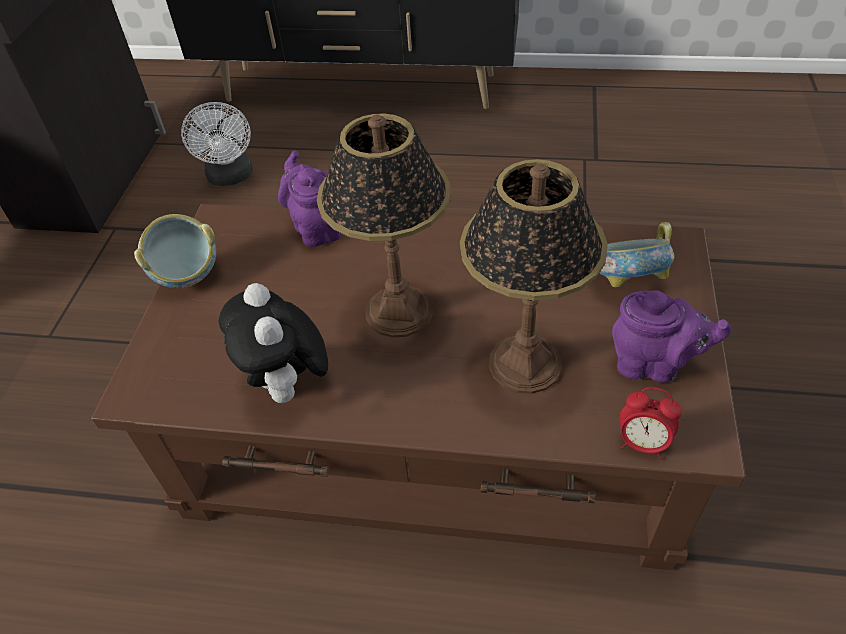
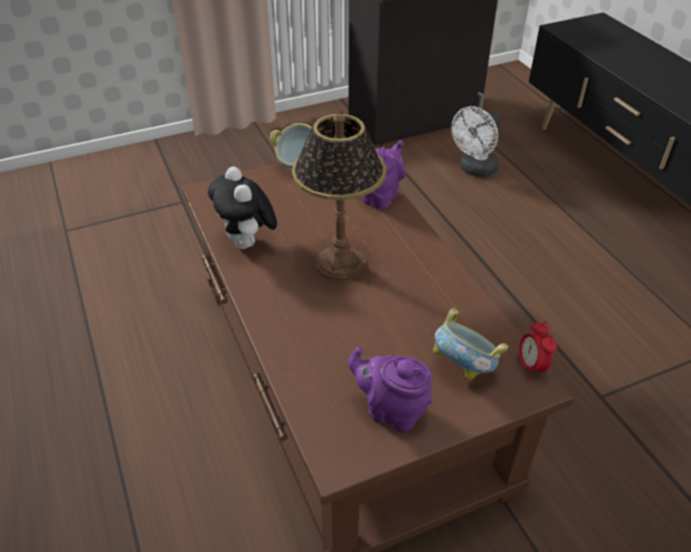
camera: 55 degrees right, 5 degrees down
(288, 387) = (247, 244): plush toy -> plush toy turned 60 degrees counterclockwise
(524, 364) = (340, 339): table lamp -> none
(642, 443) = (313, 426): alarm clock -> alarm clock (531, 366)
(654, 364) = (391, 410): purple teapot -> purple teapot turned 135 degrees clockwise

